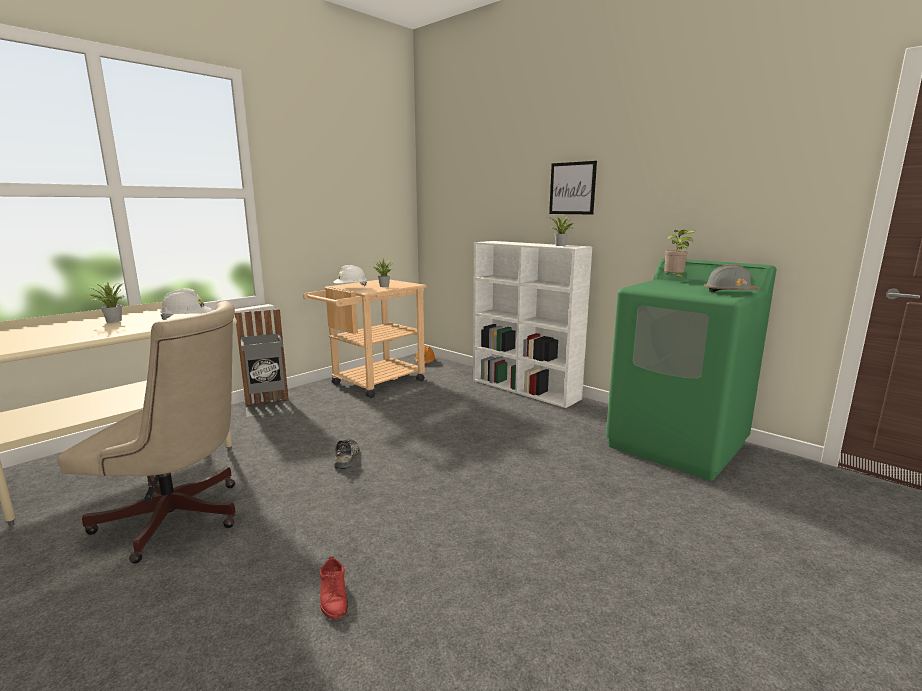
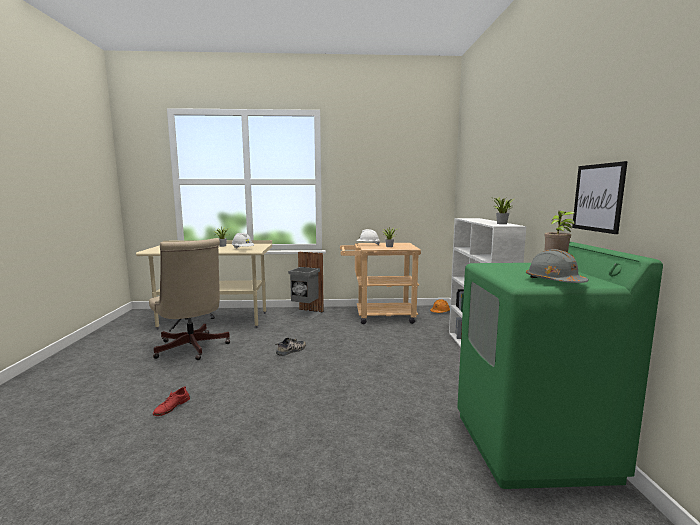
camera: 45 degrees right, 5 degrees down
(572, 188) = (523, 171): picture -> picture (598, 197)

